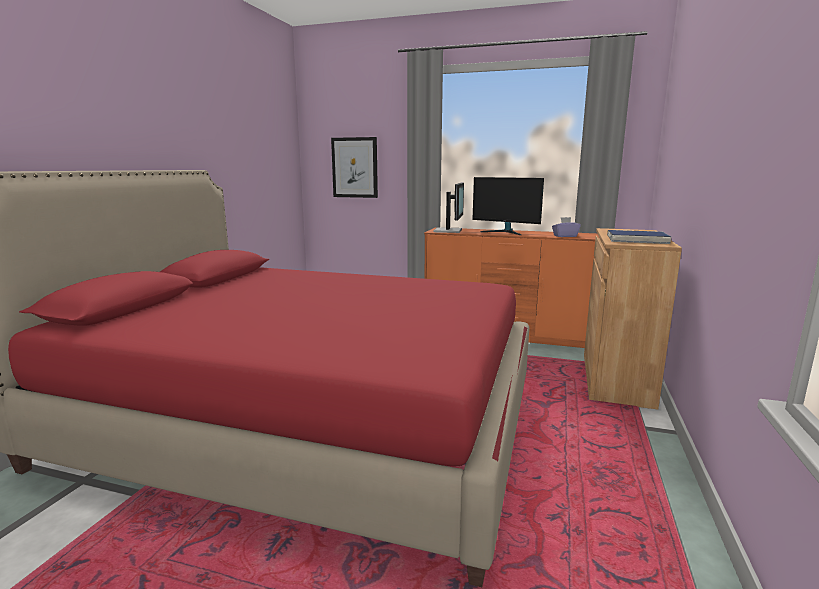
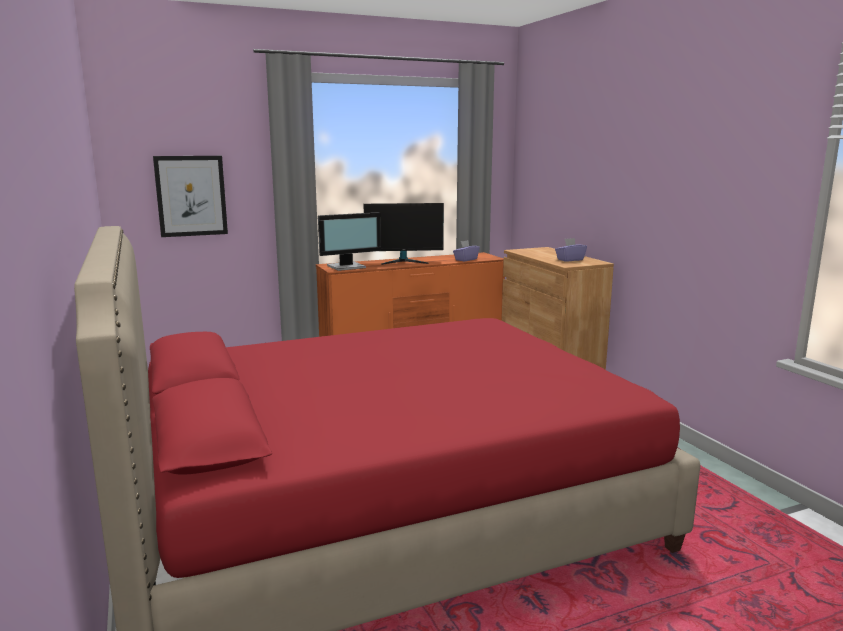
camera: 40 degrees left, 0 degrees up
(449, 230) = (347, 267): monitor -> monitor turned 90 degrees clockwise
(637, 240) = (570, 260): blue book -> purple tissue box

